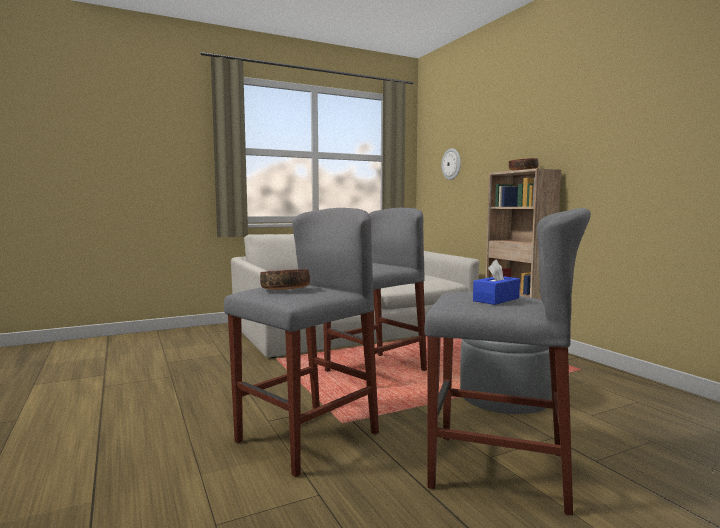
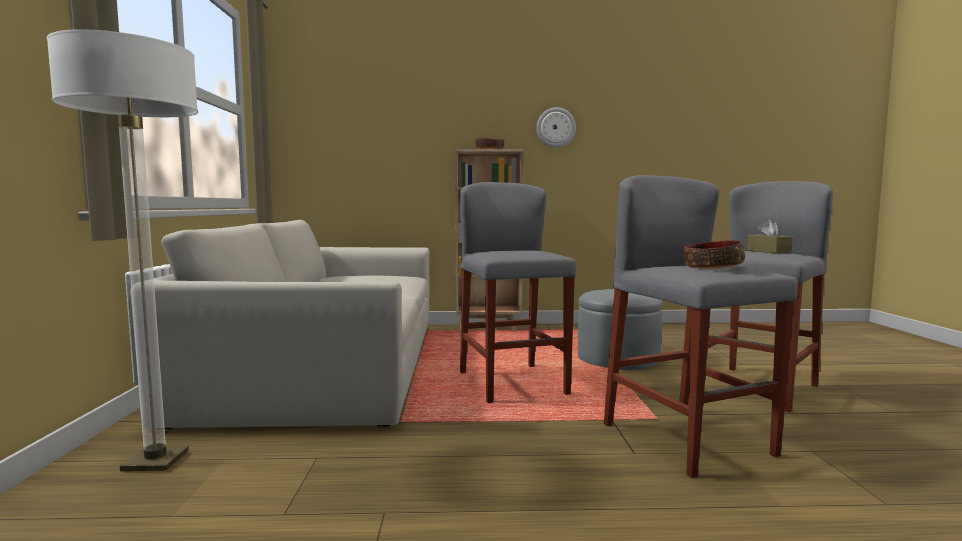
camera: 65 degrees left, 0 degrees up
(207, 335) = (155, 461): none -> floor lamp
(451, 164) = (346, 133): wall clock -> wall clock (555, 127)
(496, 299) = (768, 251): blue tissue box -> brown tissue box

